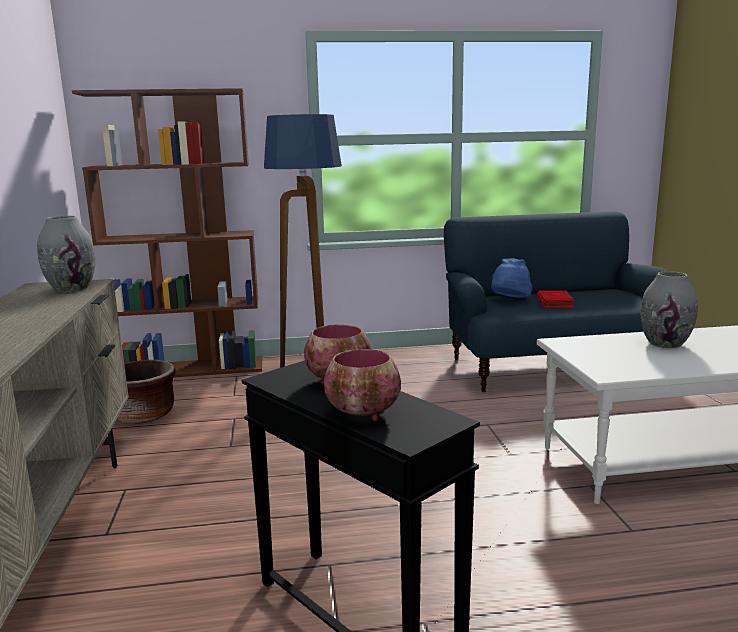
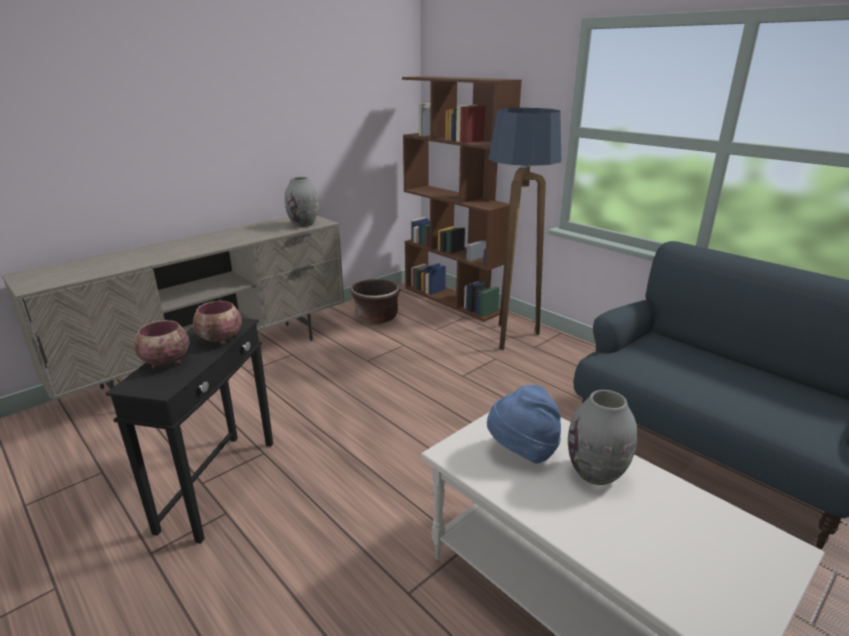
camera: 55 degrees right, 10 degrees up
(510, 300) = (669, 354): blue hat -> blue hat (522, 451)
(555, 302) = (707, 379): red book -> none

